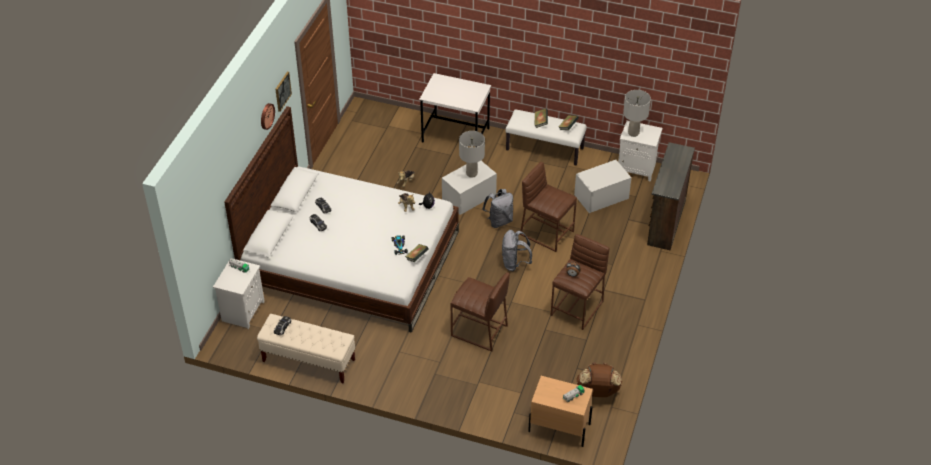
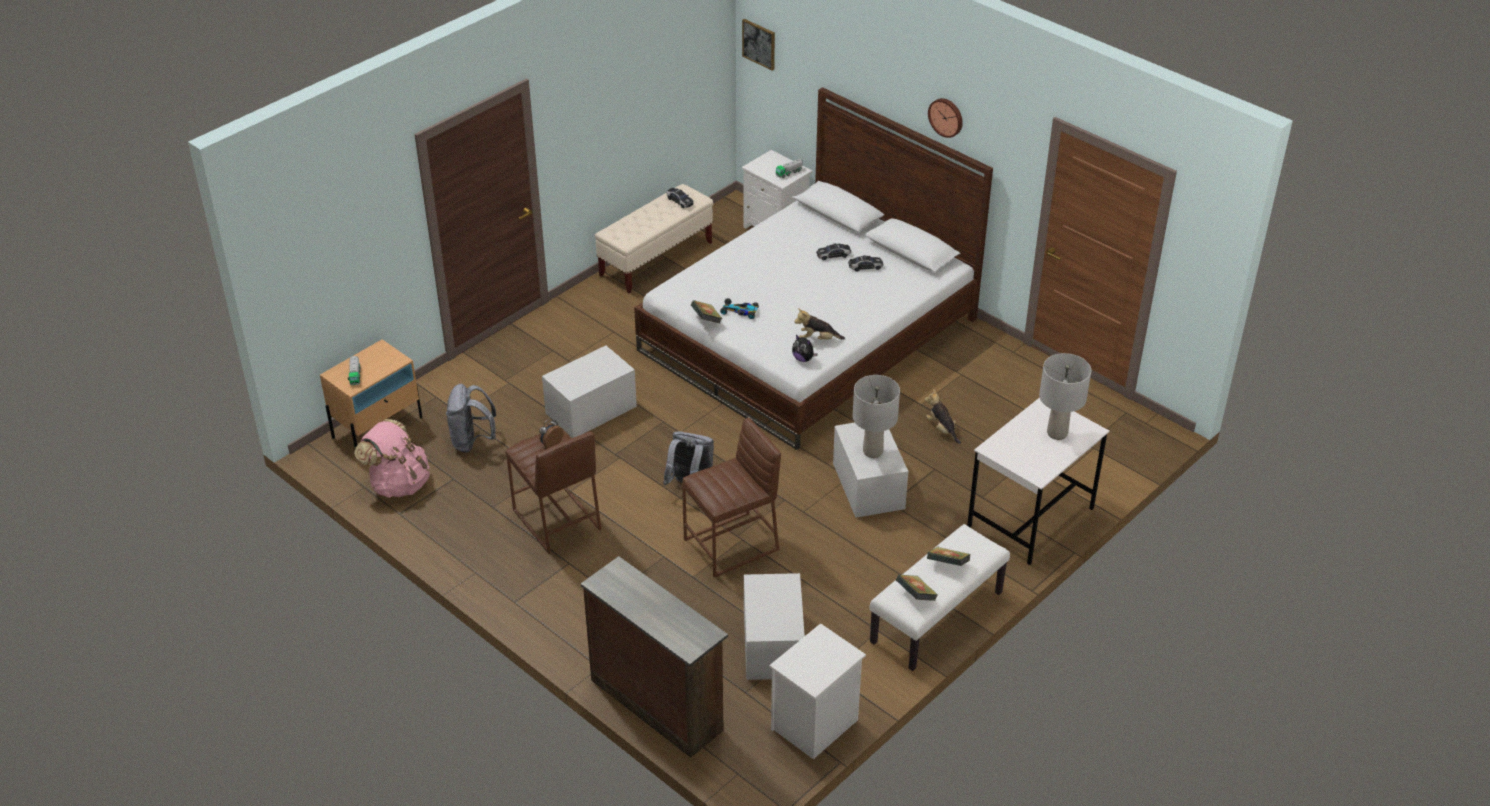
camera: 115 degrees right, 5 degrees down
(282, 91) = (995, 139): picture -> picture (759, 44)
(479, 331) = (591, 410): brown stool -> white storage box
(499, 221) = (792, 500): grey backpack -> grey backpack (472, 441)
(598, 391) = (399, 483): brown backpack -> pink backpack
(633, 133) = (823, 648): grey table lamp -> grey table lamp (1057, 433)

